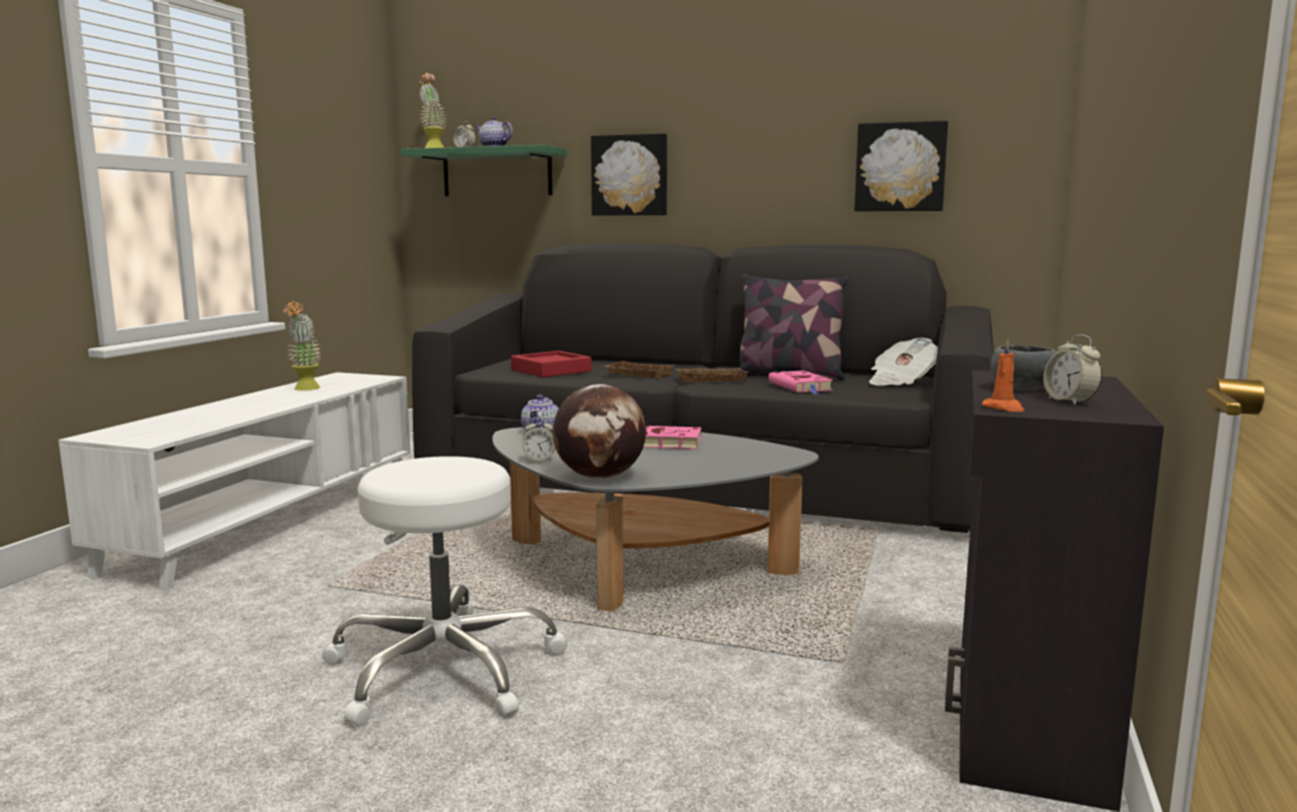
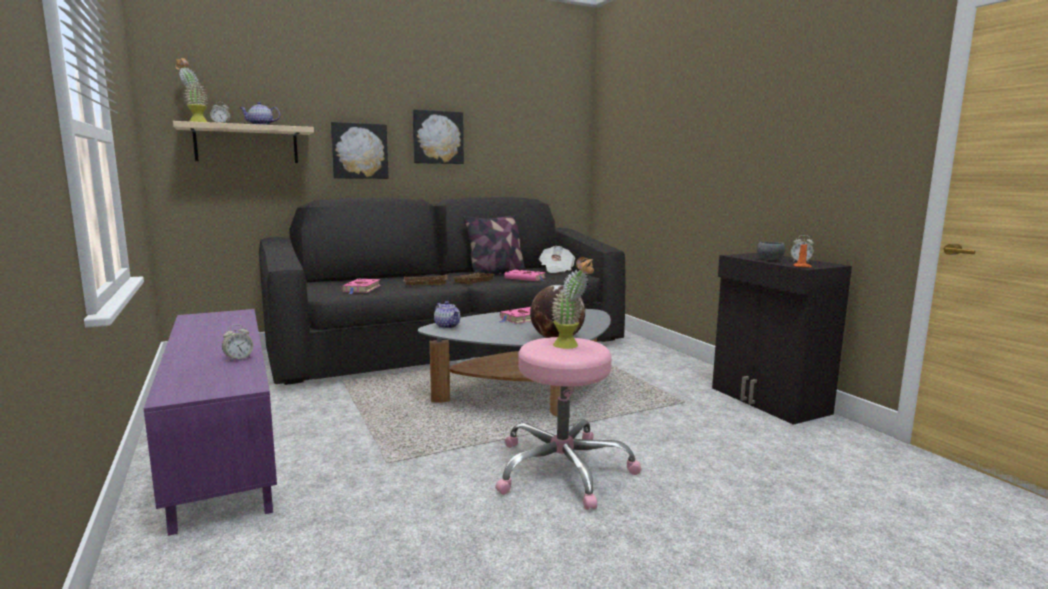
camera: 45 degrees left, 0 degrees up
(271, 520) = (223, 445): white tv stand -> purple tv stand
(305, 389) = (210, 330): potted plant -> potted plant (571, 346)
(445, 669) = (563, 469): white stool -> pink stool
(497, 173) = (247, 144): green shelf -> beige shelf
(539, 460) = (501, 339): alarm clock -> alarm clock (238, 358)
(551, 370) = (361, 289): red tray -> pink book
(900, 167) = (521, 153): picture -> picture (437, 137)

